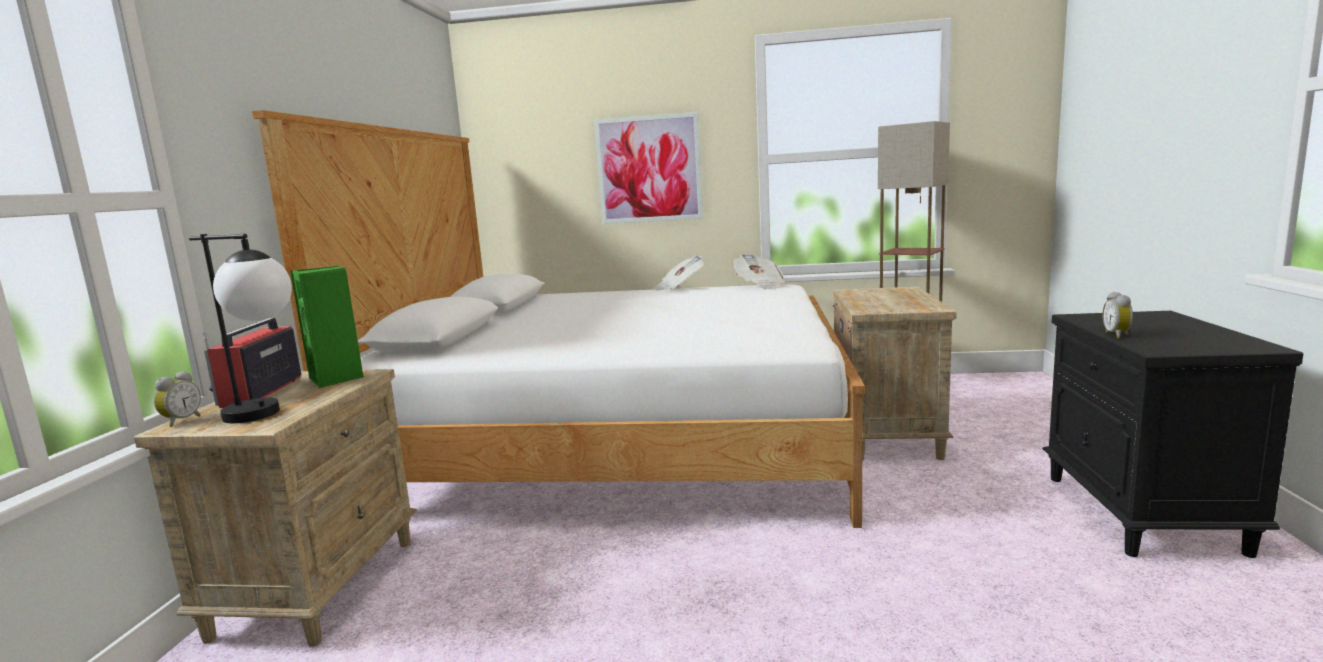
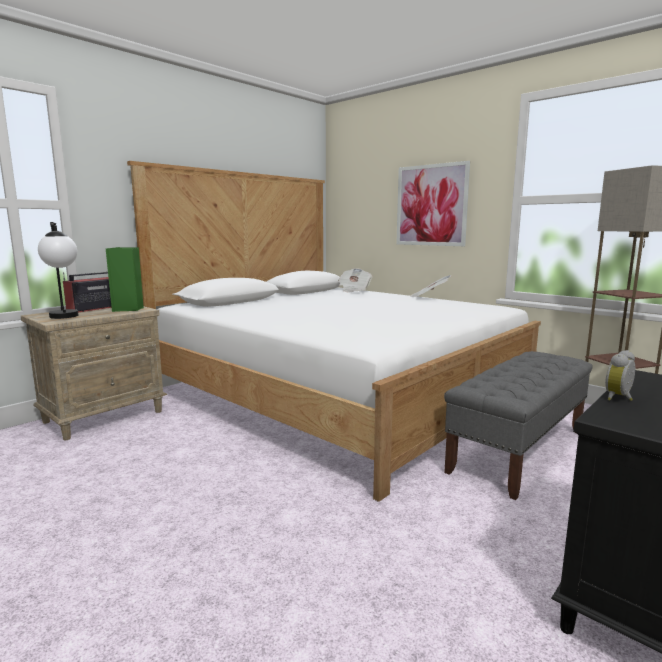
camera: 35 degrees right, 0 degrees up
(180, 421) = (43, 313): alarm clock -> none
(759, 285) = (483, 304): newspaper -> newspaper (354, 290)
(886, 435) = (518, 450): beige nightstand -> grey bench

